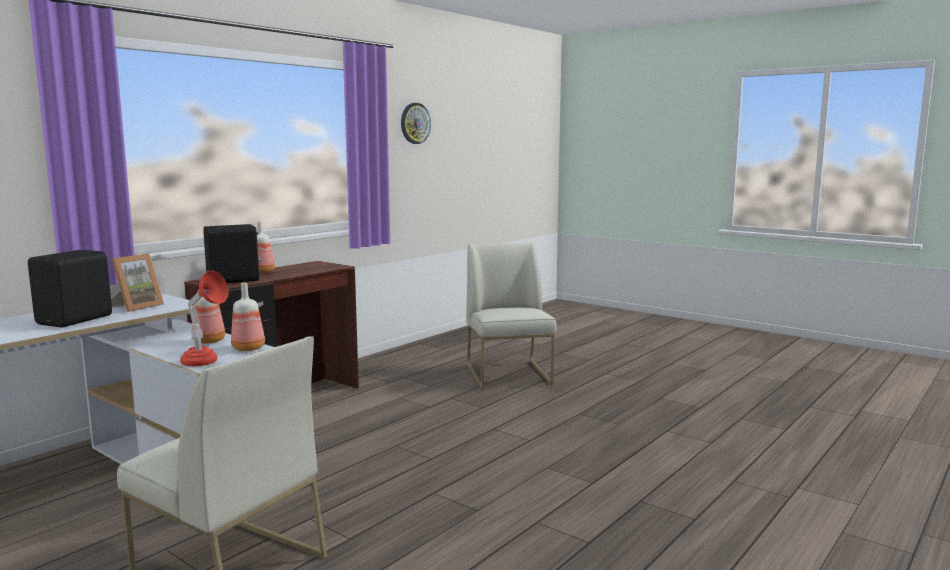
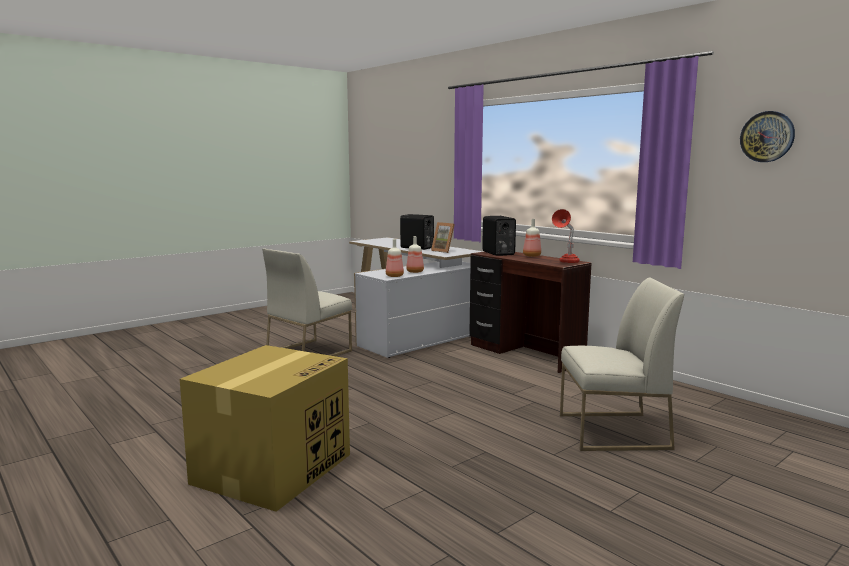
camera: 100 degrees right, 0 degrees up
(205, 363) = (370, 272): red table lamp -> red table lamp (566, 262)
(696, 501) = (273, 468): none -> cardboard box

